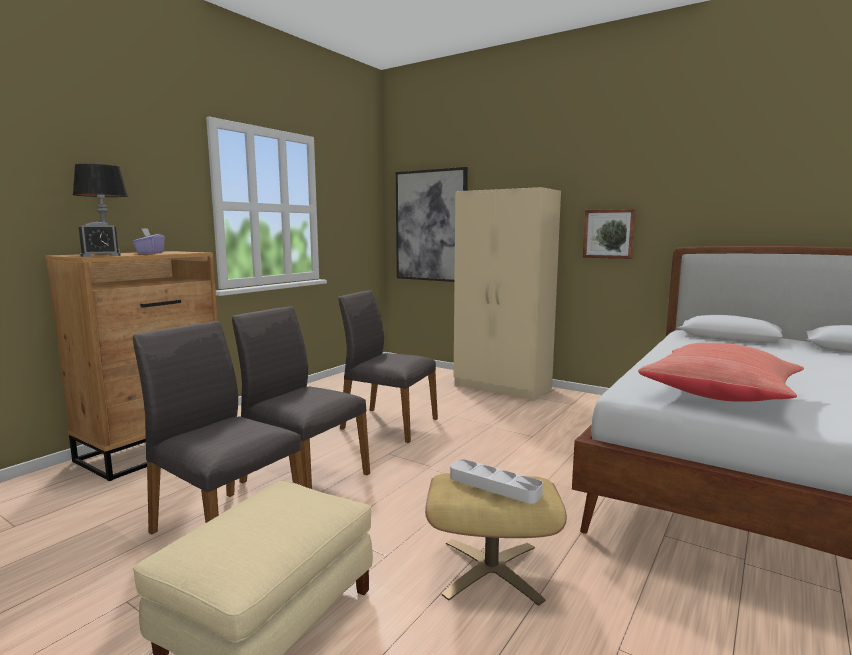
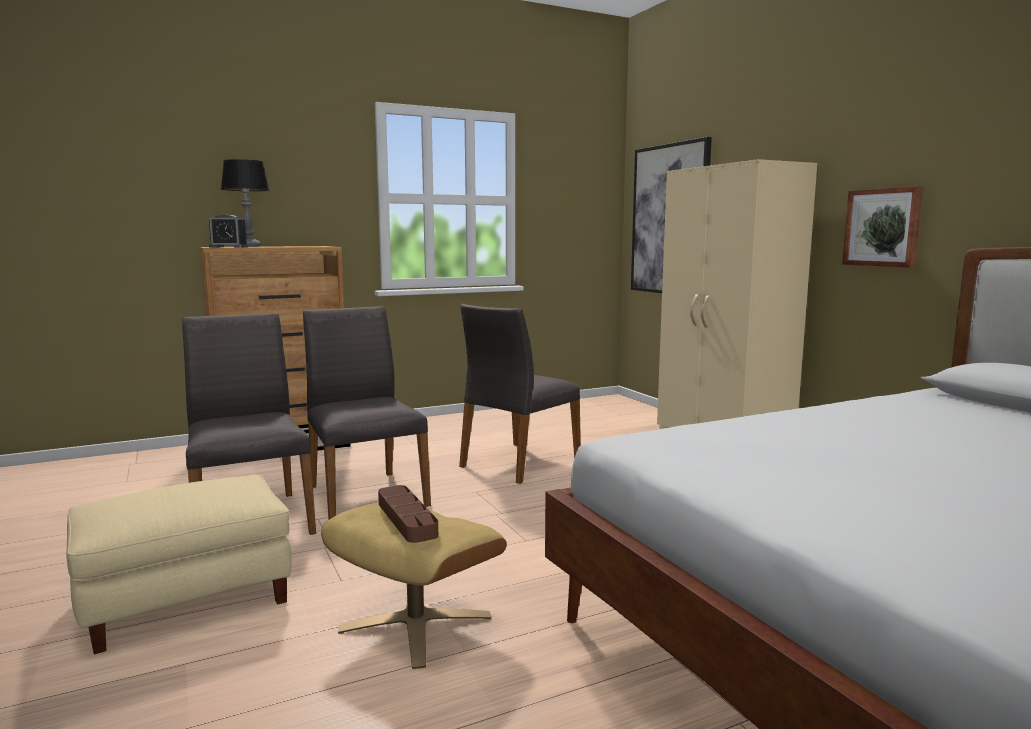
camera: 30 degrees right, 0 degrees up
(150, 253) = (282, 246): purple tissue box -> none
(388, 424) = (518, 463): grey chair -> grey chair turned 105 degrees counterclockwise
(494, 485) = (406, 519): grey tray -> brown tray
(720, 395) = (743, 462): red pillow -> none

